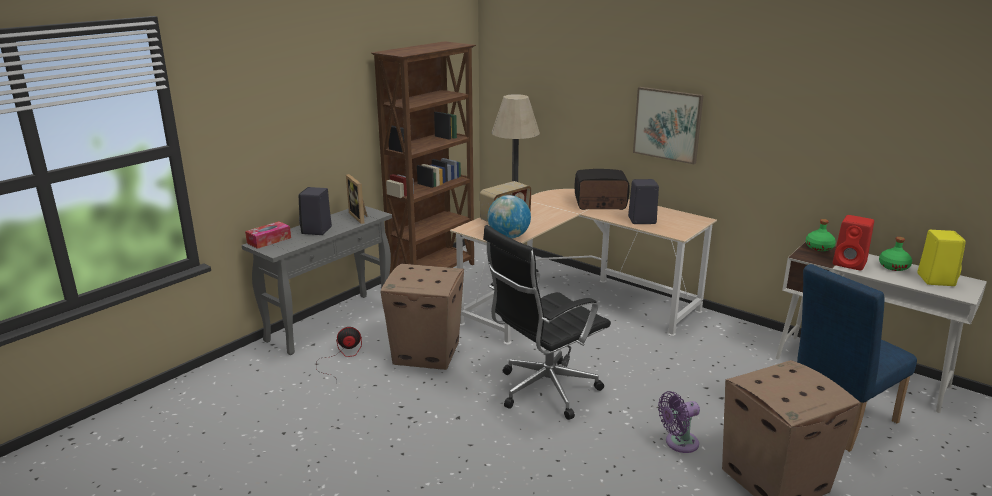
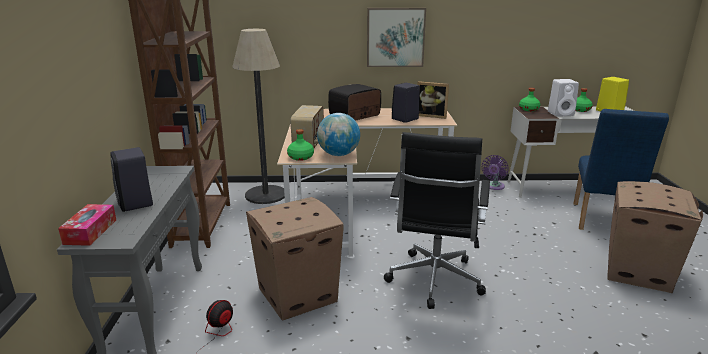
camera: 40 degrees left, 0 degrees up
(360, 217) = (164, 177): picture frame -> picture frame (431, 115)
(475, 230) = (300, 157): none -> green bottle
(678, 443) = (563, 276): purple fan -> purple fan (493, 187)
(850, 264) = (561, 114): red speaker -> white speaker

